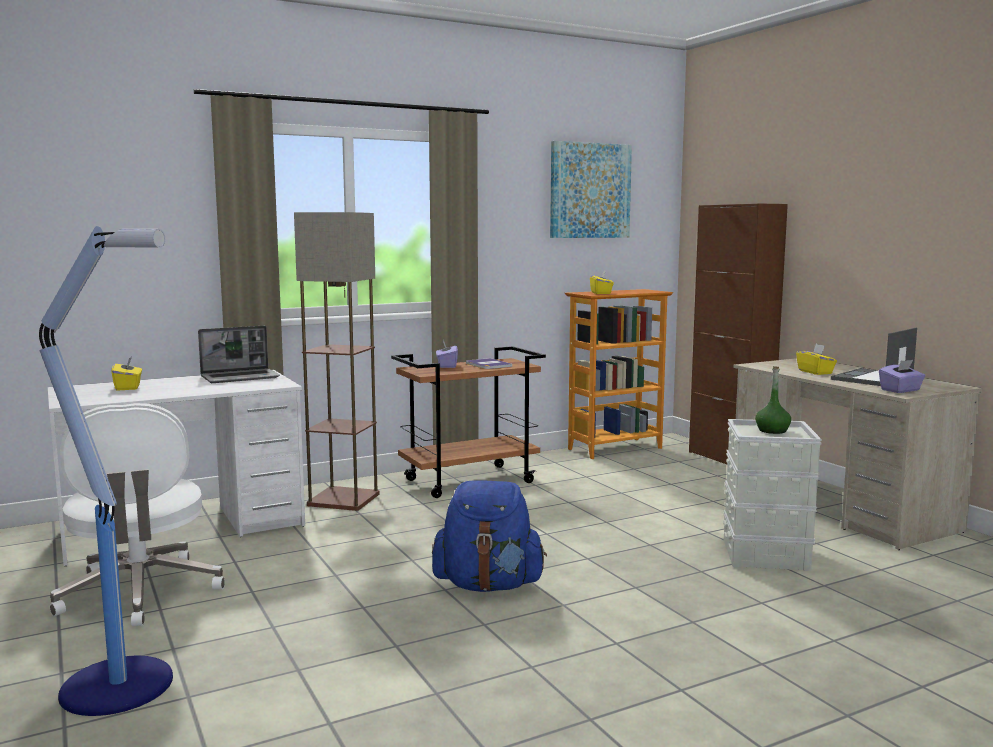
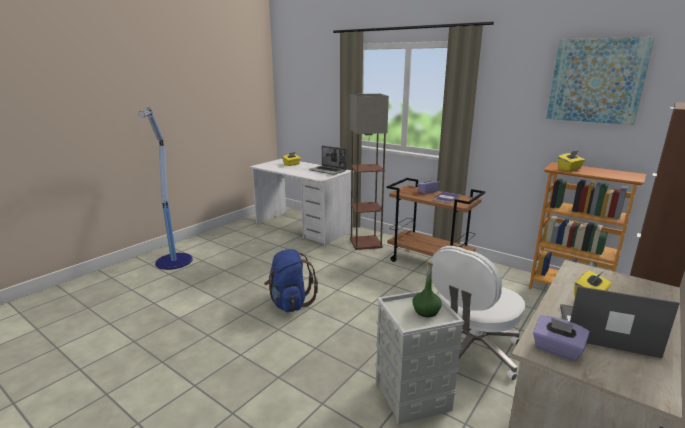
camera: 65 degrees right, 10 degrees up
(140, 593) = (242, 241): white office chair -> white office chair (471, 351)

